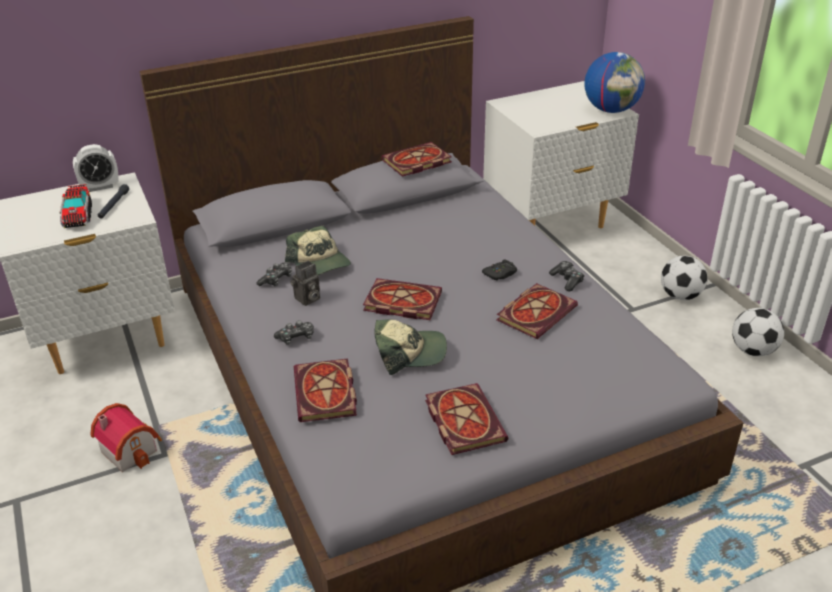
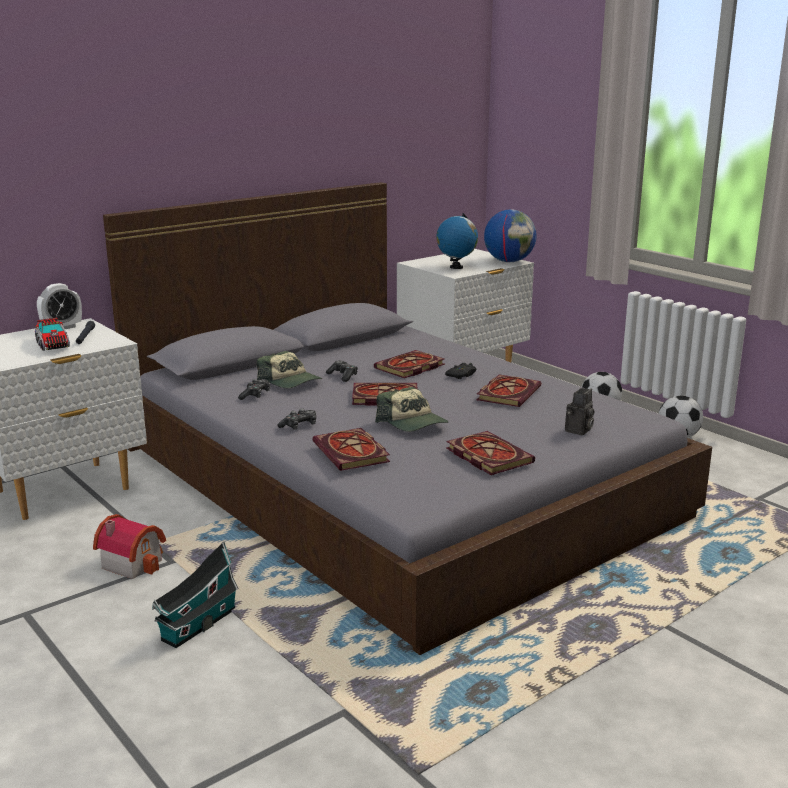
camera: 15 degrees left, 15 degrees down
(153, 548) = (196, 626): none -> toy house
(307, 299) = (294, 403): camera -> camera (578, 431)
(409, 353) = (413, 423): cap -> cap turned 75 degrees clockwise
(416, 162) = (351, 307): book -> book (409, 367)
(546, 116) = (456, 267): none -> globe
(567, 280) = (522, 374): game controller -> game controller (343, 376)

